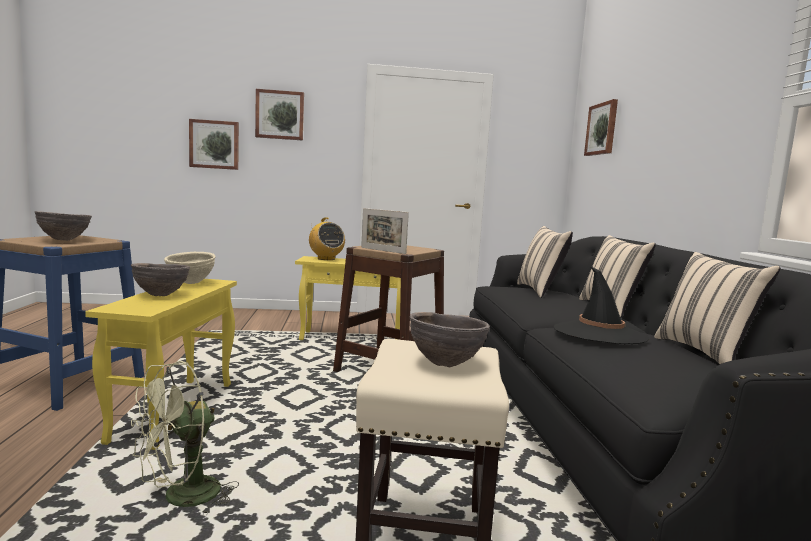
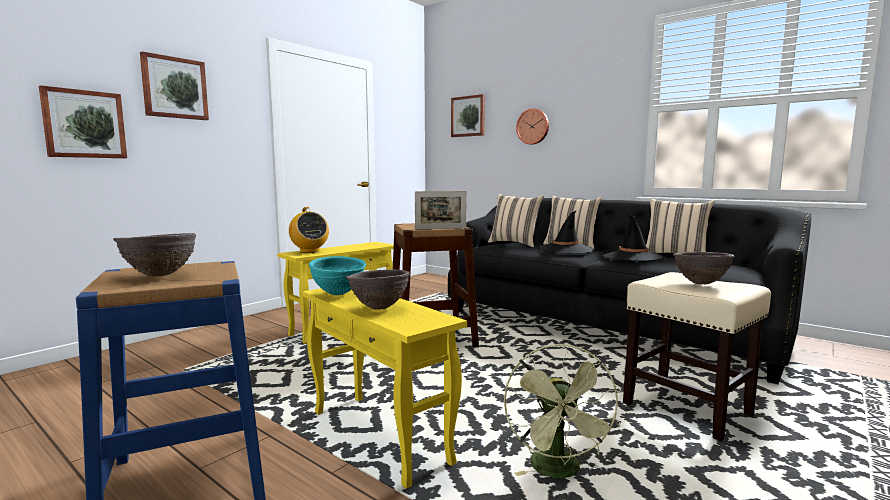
camera: 45 degrees left, 0 degrees up
(190, 283) = (338, 294): beige bowl -> turquoise bowl
(326, 259) = (309, 251): radio -> radio turned 45 degrees clockwise
(561, 307) = (565, 249): none -> black hat
(653, 140) = (533, 126): none -> wall clock

